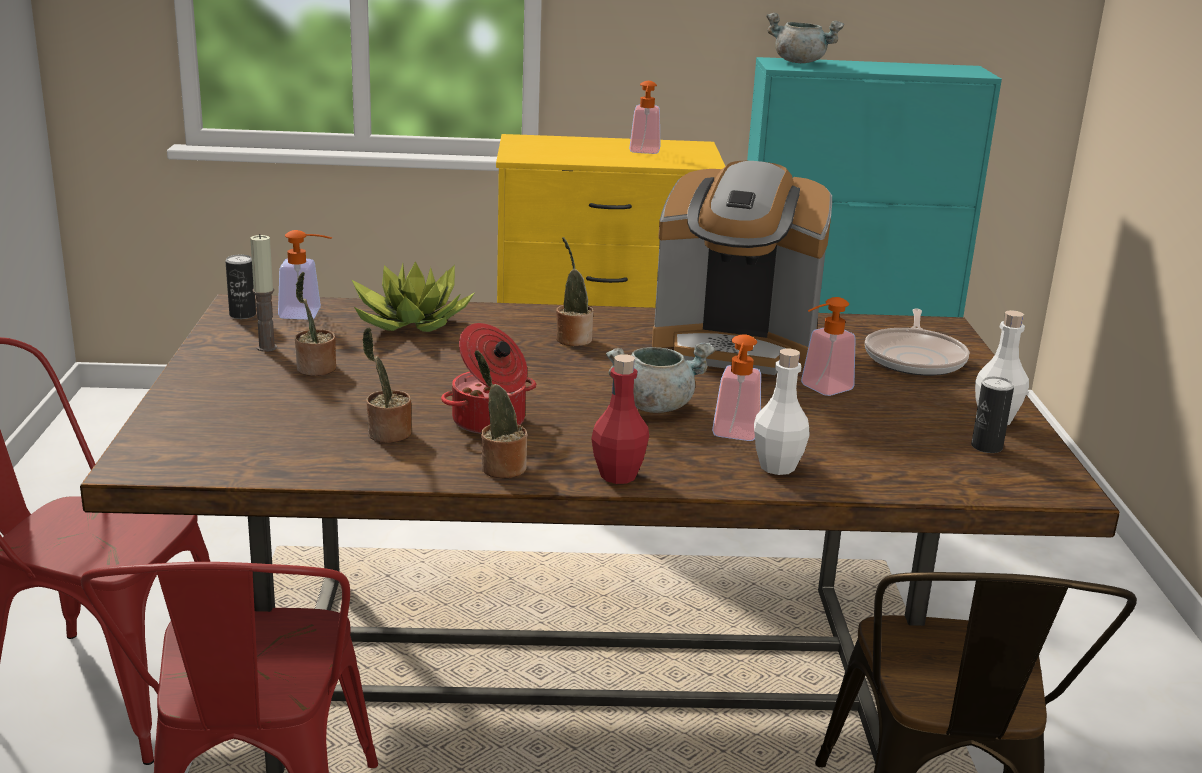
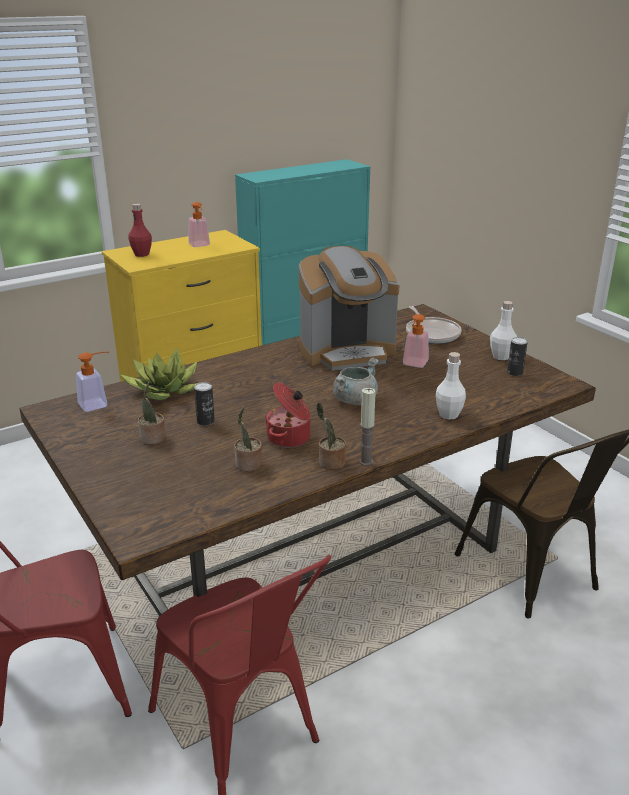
camera: 30 degrees left, 5 degrees up
(242, 315) = (58, 417): can -> can (205, 421)
(267, 347) = (104, 434): candle -> candle (366, 461)
(572, 338) = (264, 373): potted plant -> none
(618, 475) = (389, 446): red bottle -> red bottle (141, 254)
(734, 436) = (410, 404): soap dispenser -> none
(800, 62) = (264, 174): grey cooking pot -> none

